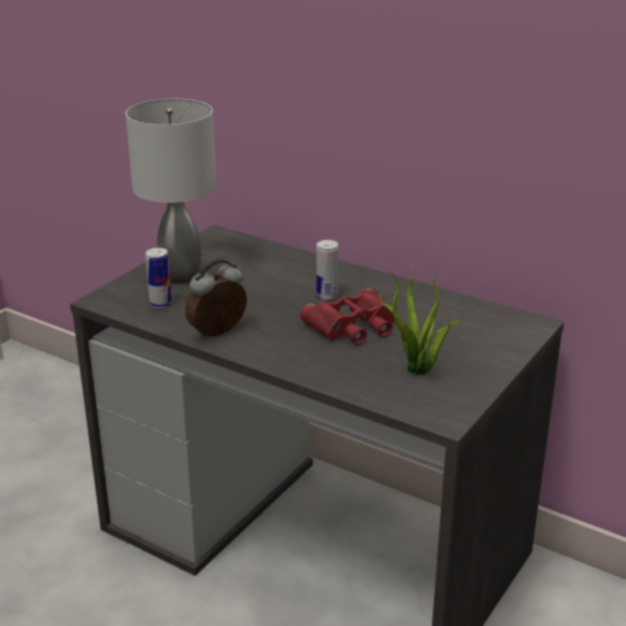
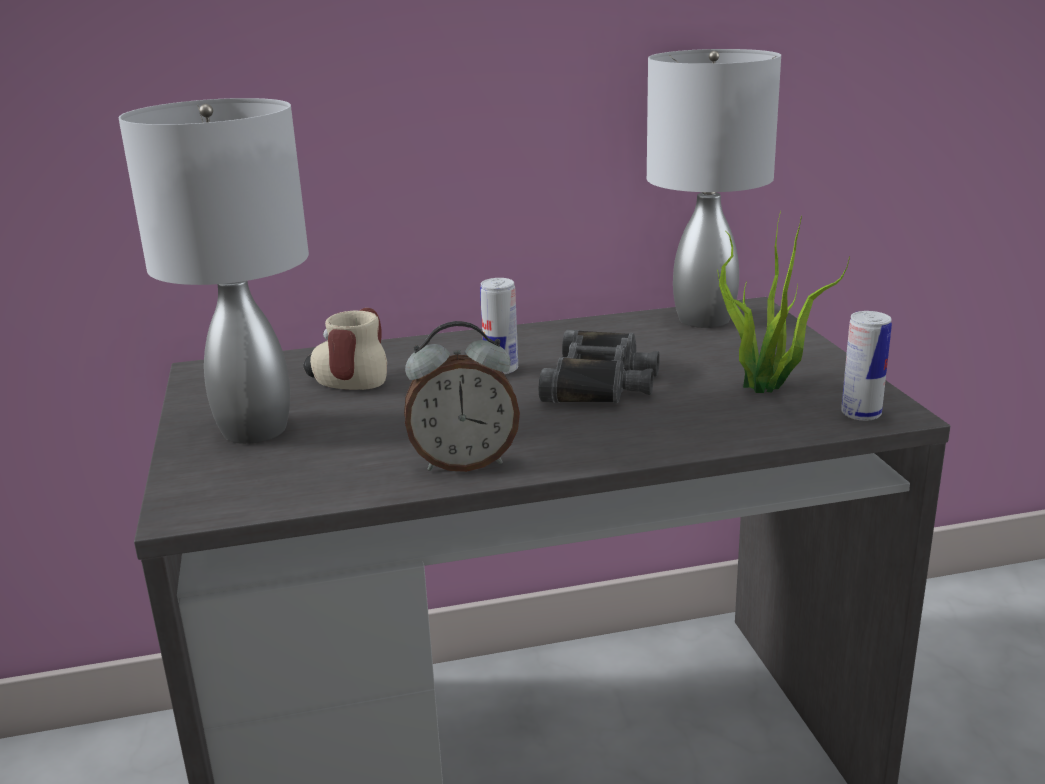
camera: 45 degrees left, 5 degrees down
(160, 304) = (301, 472): can -> can (861, 414)
(218, 333) = (464, 463): alarm clock -> alarm clock turned 105 degrees counterclockwise
(260, 268) = (351, 378): none -> mug
(354, 326) = (601, 382): red binoculars -> black binoculars
(487, 317) = (703, 319): none -> grey table lamp

